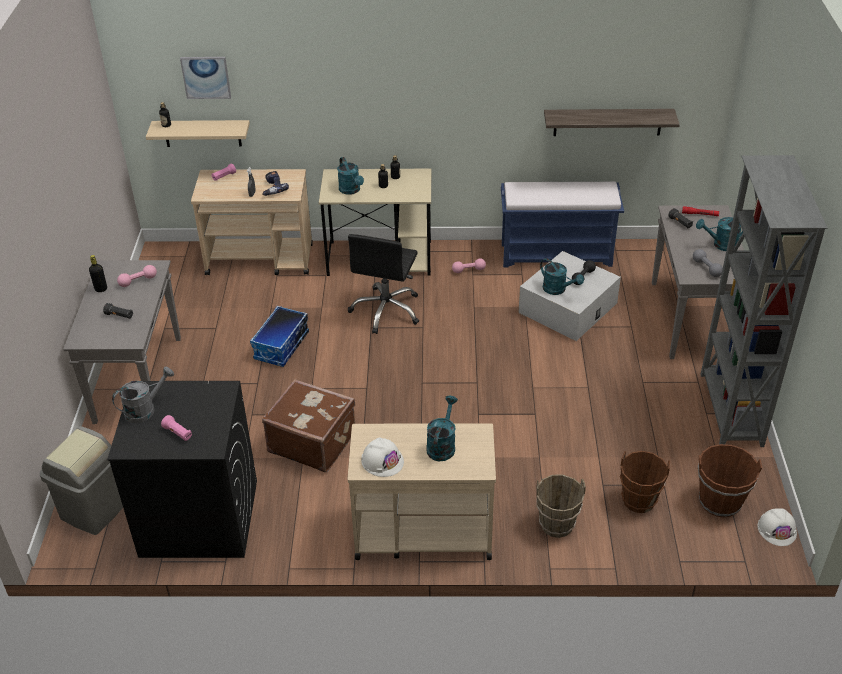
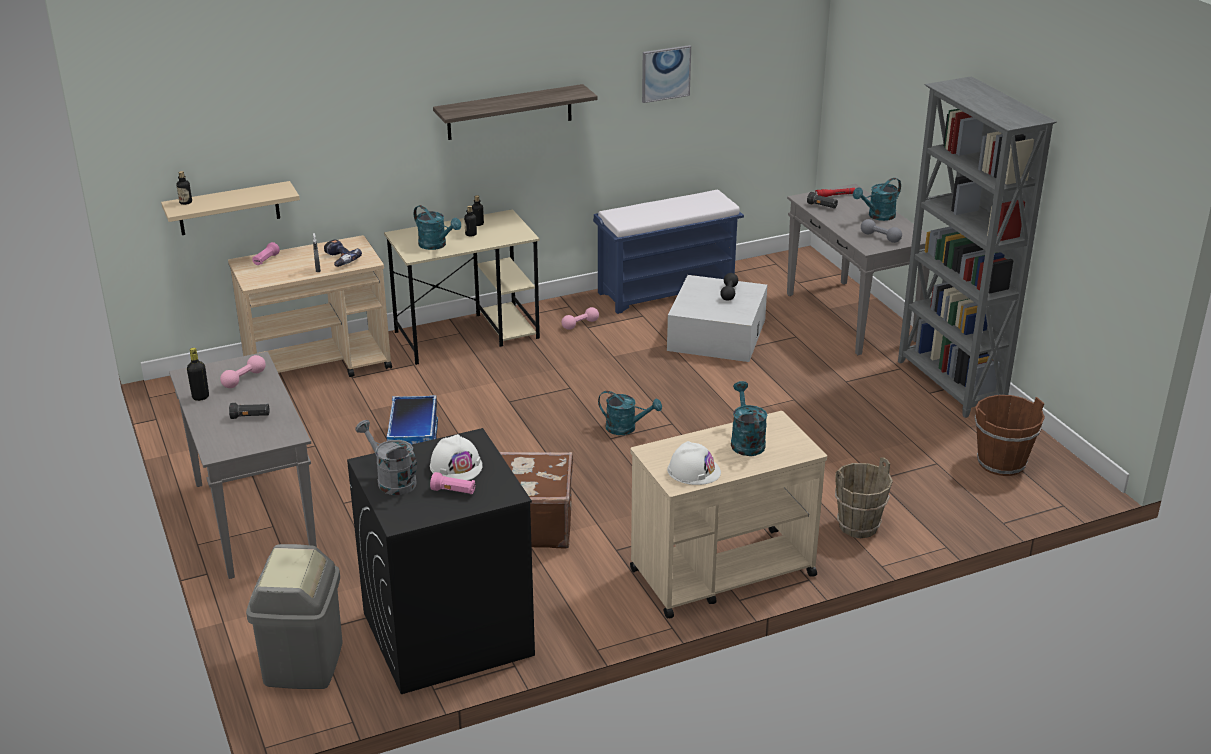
camera: 25 degrees left, 10 degrees down
(145, 409) = (391, 480): grey watering can -> grey watering can turned 75 degrees counterclockwise
(206, 77) = (235, 130): picture -> picture (665, 73)
(386, 310) = (515, 381): black office chair -> none
(558, 290) = (711, 309): turquoise watering can -> turquoise watering can (626, 428)
(607, 122) = (702, 119): shelf -> shelf (509, 112)
(638, 501) = (923, 483): brown bucket -> none
(777, 529) = (1071, 471): white hard hat -> white hard hat (456, 466)

